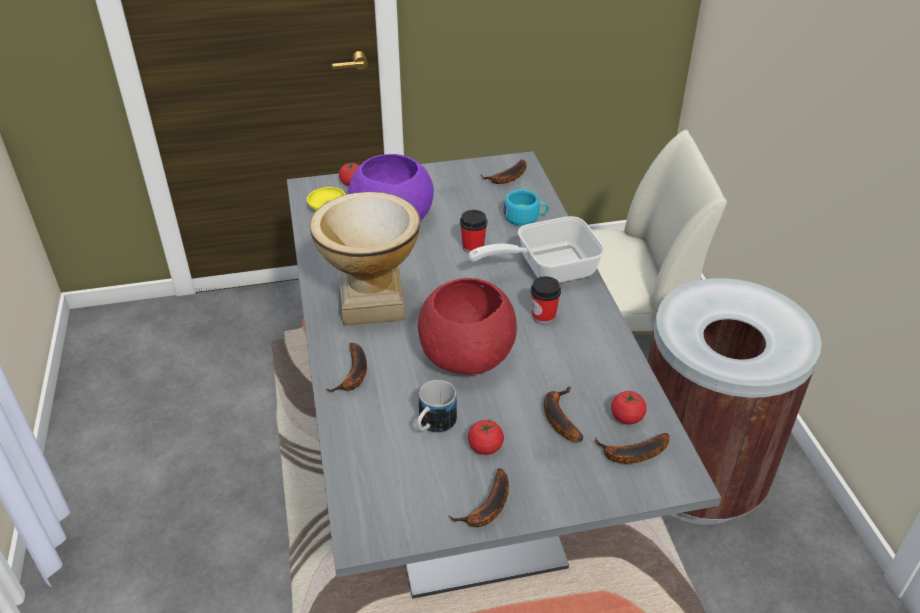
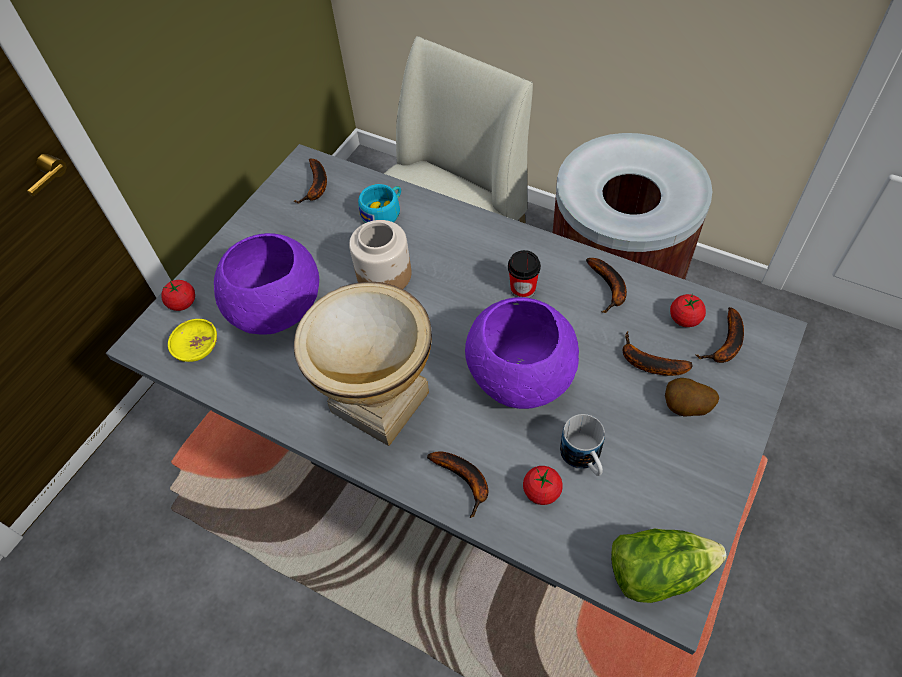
camera: 45 degrees left, 15 degrees up
(380, 513) = (657, 570): none -> lettuce
(467, 356) = (521, 377): red bowl -> purple bowl
(473, 248) = (384, 276): cup -> jar
(485, 447) = (640, 437): tomato -> tomato (541, 491)
(487, 508) = (710, 483): banana -> banana (609, 288)
(540, 460) = (685, 408): none -> potato
(546, 269) = (466, 246): frying pan -> none

